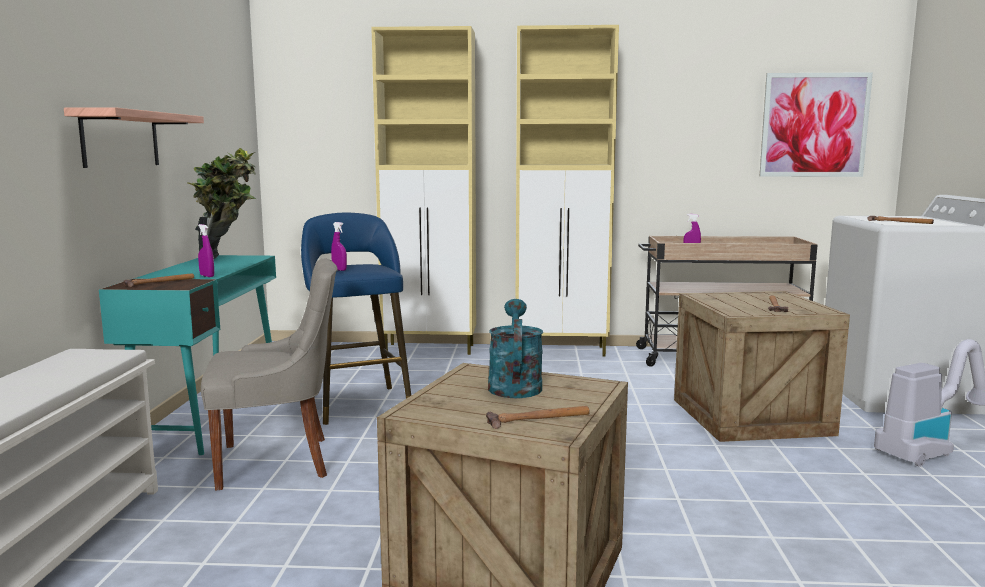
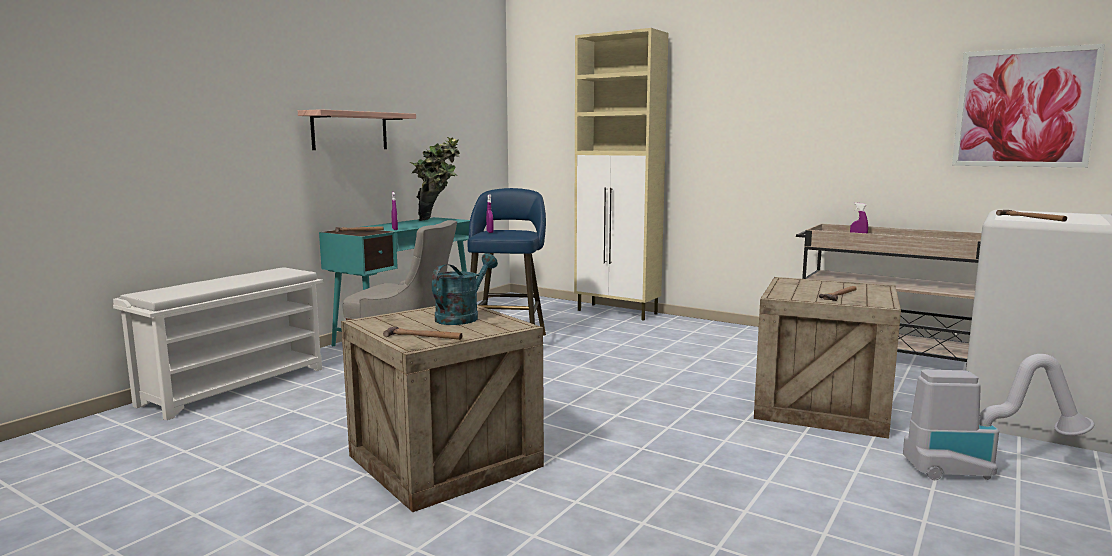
camera: 30 degrees right, 0 degrees up
(562, 351) = (729, 328): beige cabinet -> none

